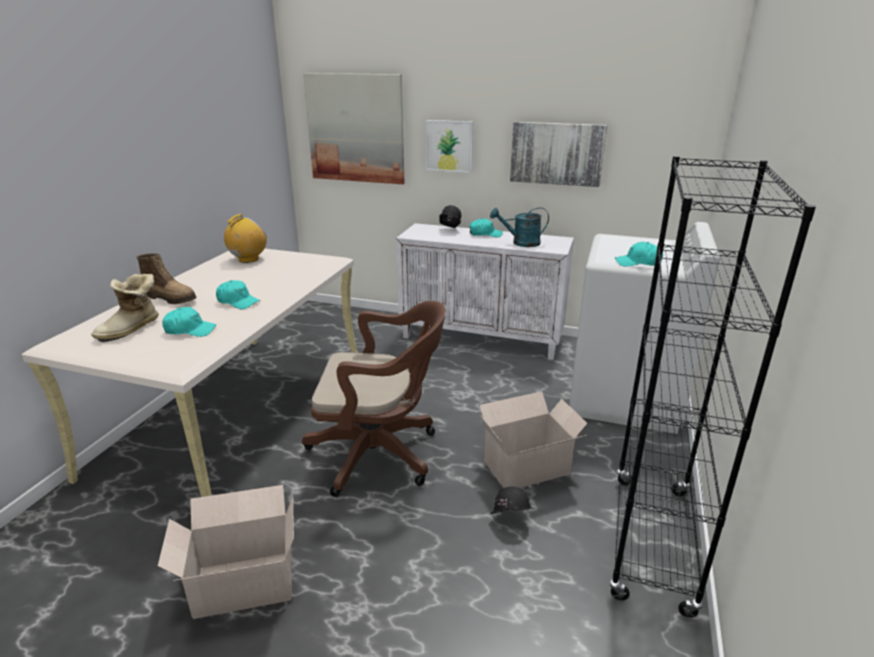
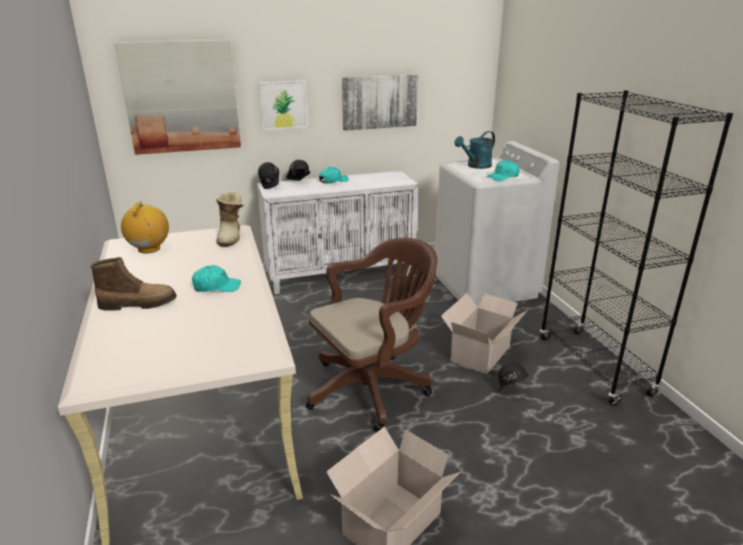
camera: 35 degrees left, 0 degrees up
(132, 329) = (155, 341): boot -> boot (231, 237)
(190, 330) = (218, 323): turquoise cap -> none
(420, 228) = (270, 186): none -> black hard hat
(521, 243) = (372, 182): turquoise watering can -> turquoise watering can (476, 166)

